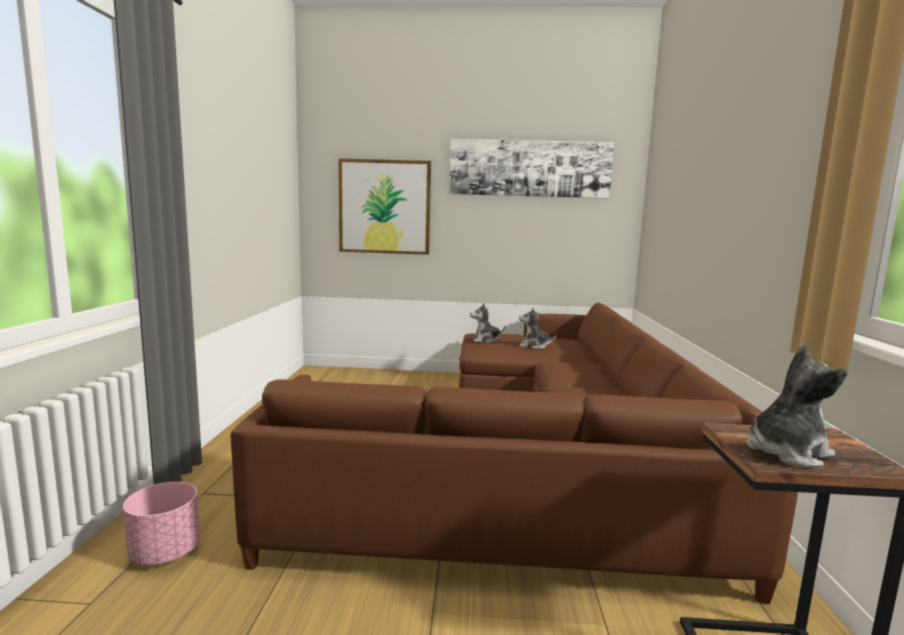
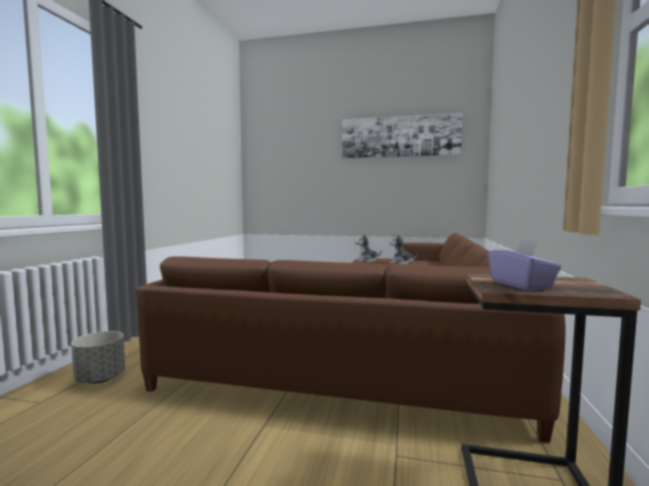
camera: 10 degrees right, 5 degrees down
(165, 553) = (100, 379): pink planter -> grey planter
(384, 207) = (298, 170): picture -> none
(785, 452) = (521, 285): plush toy -> purple tissue box

